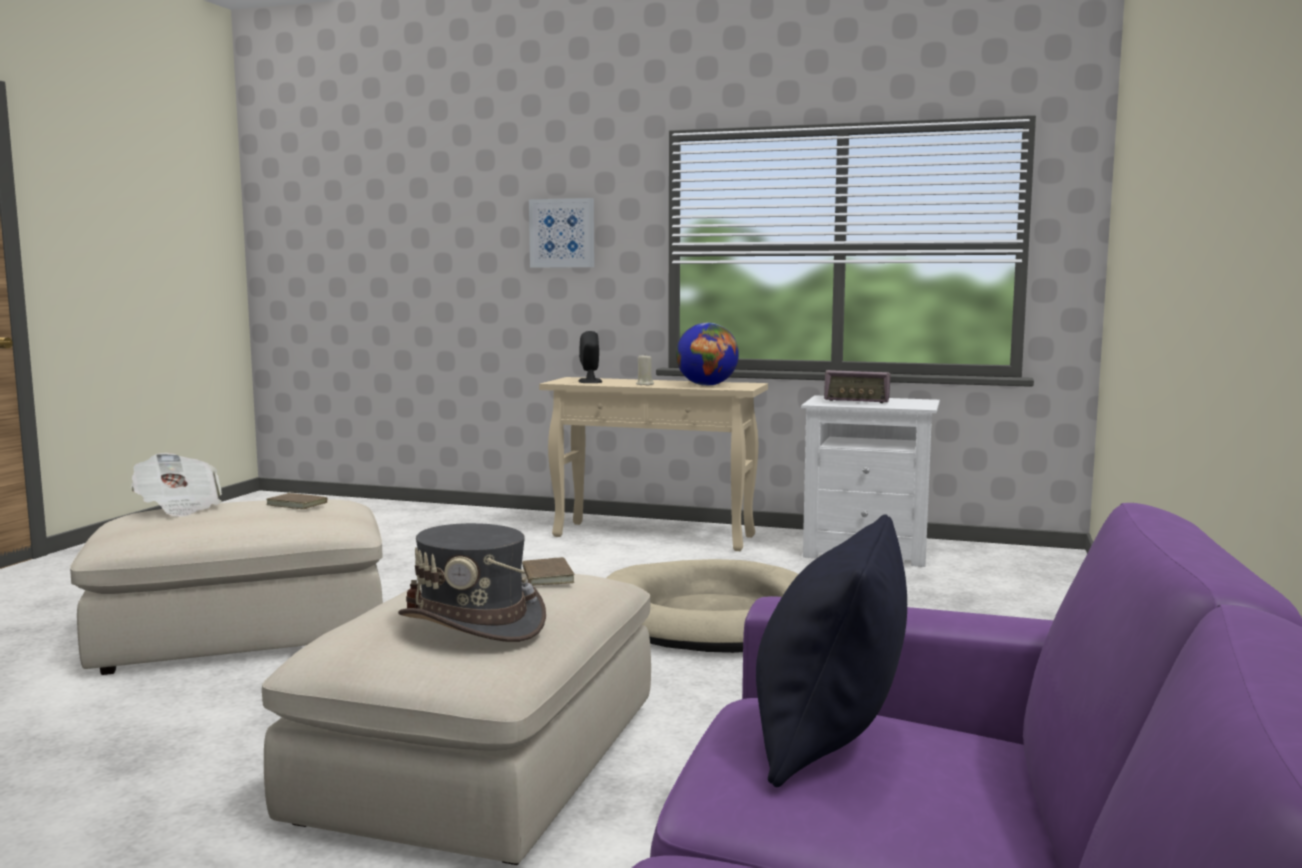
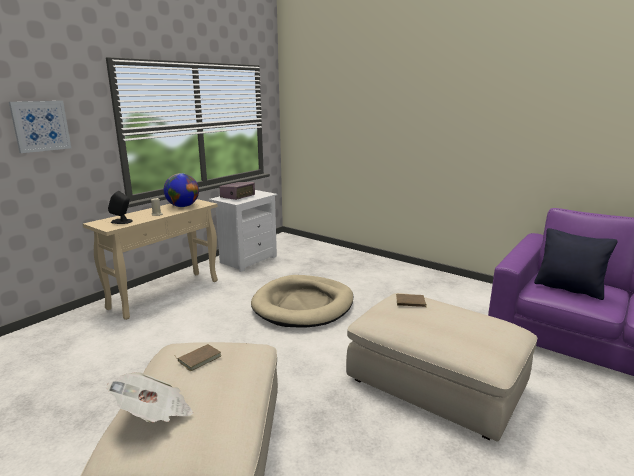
camera: 70 degrees left, 10 degrees up
(473, 623) = (475, 323): grey hat -> none

